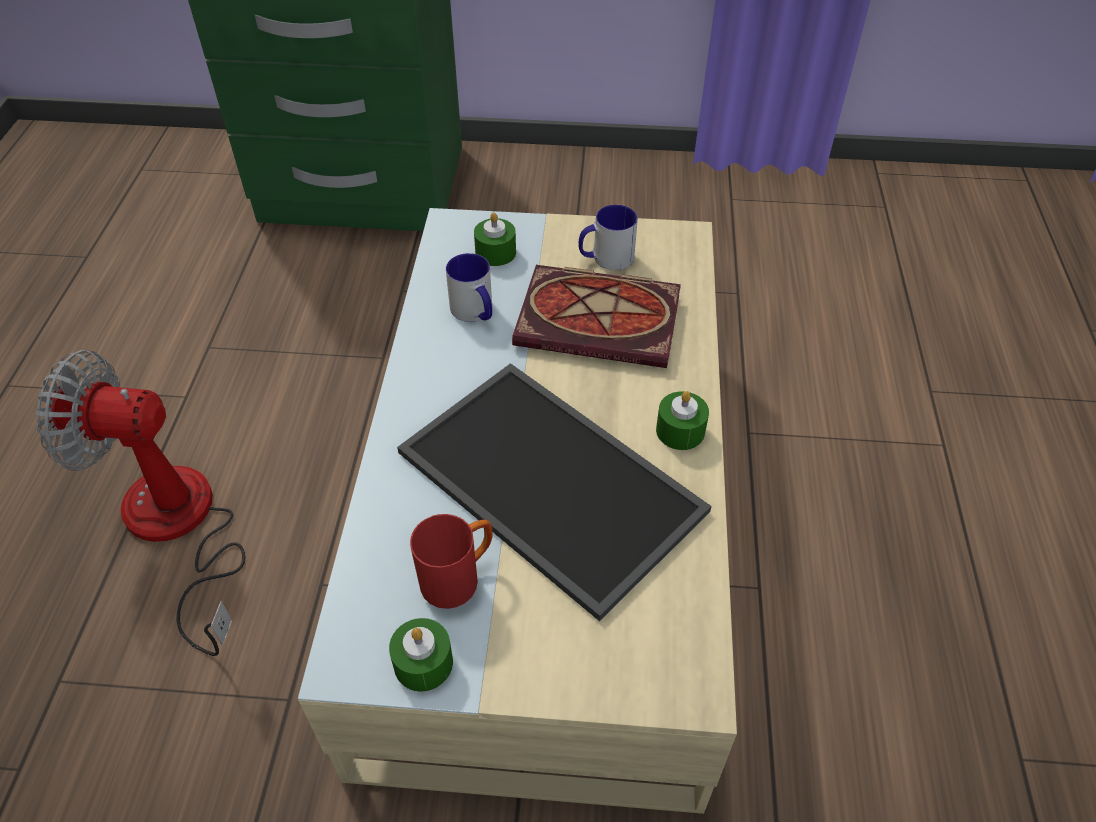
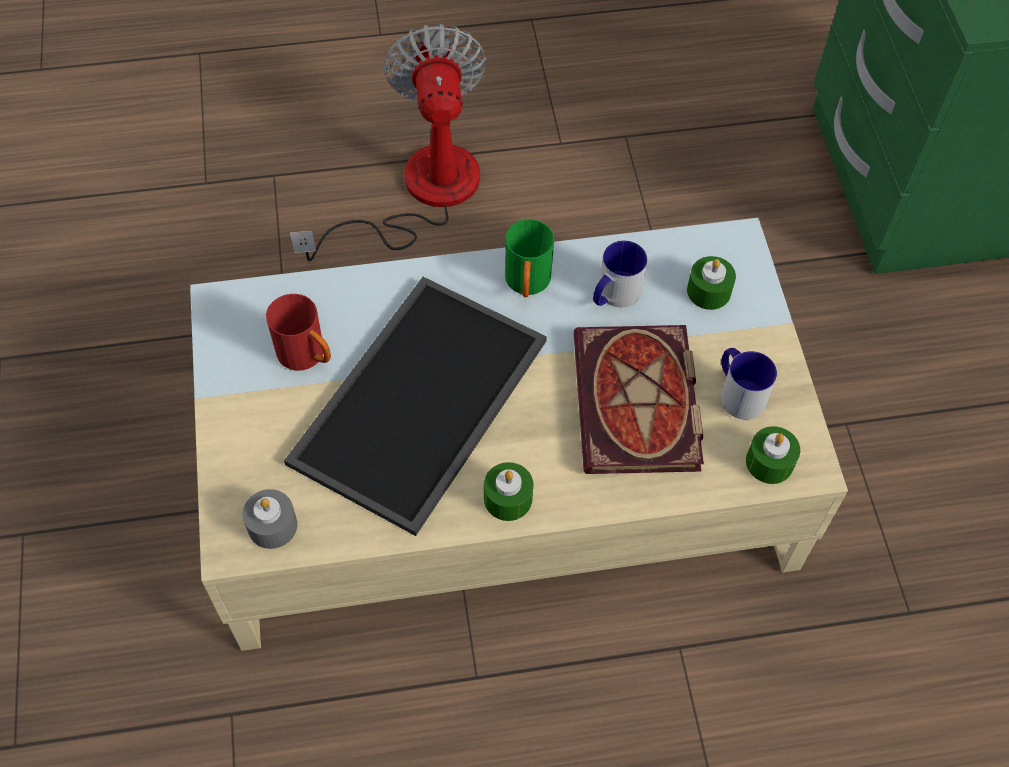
camera: 75 degrees right, 10 degrees up
(423, 663) = (228, 353): green candle -> green candle (769, 462)
(438, 371) = (527, 285): none -> green mug
(676, 645) = (272, 525): none -> grey candle

